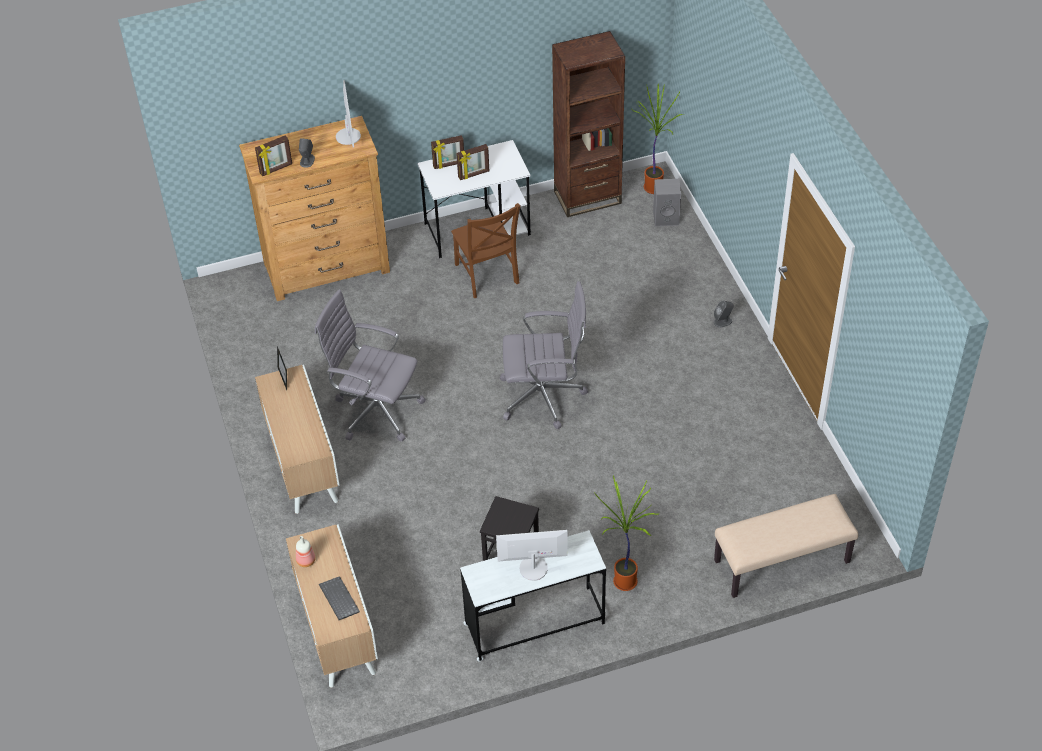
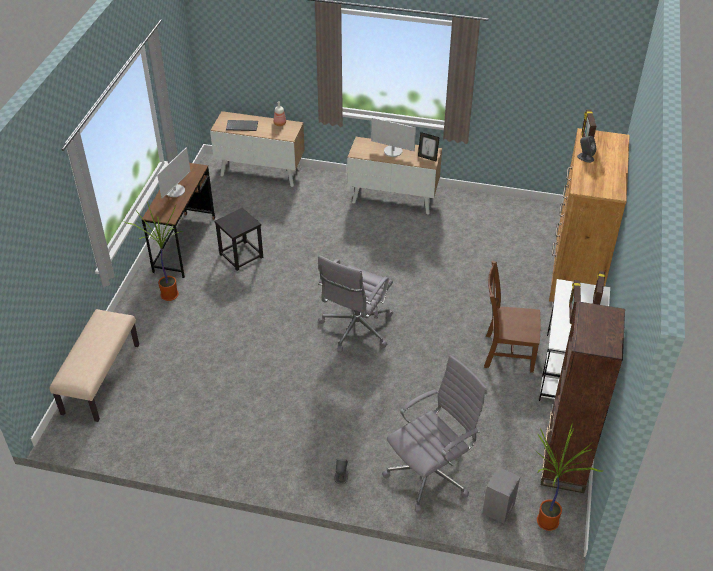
camera: 120 degrees right, 5 degrees down
(348, 136) = (602, 185): monitor -> monitor (393, 151)
(375, 410) = (414, 244): grey office chair -> grey office chair (431, 473)
(534, 624) = (184, 244): white desk -> brown desk

